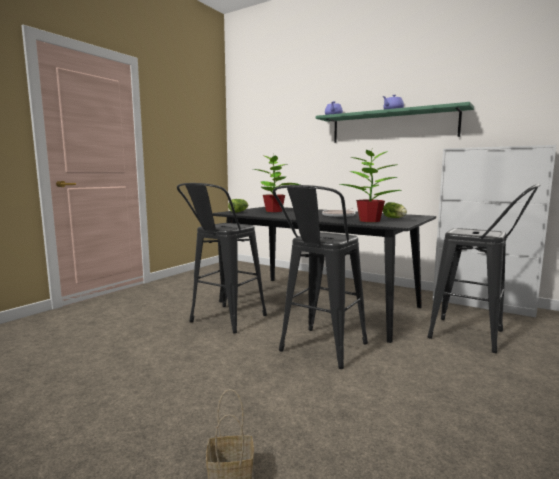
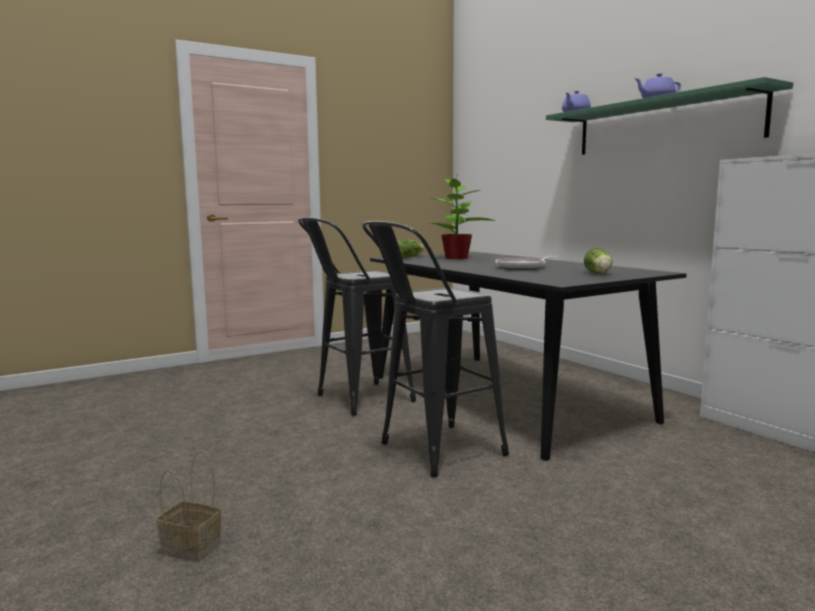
camera: 25 degrees right, 0 degrees up
(370, 221) = (543, 275): potted plant -> none
(476, 337) = (700, 477): black stool -> none

